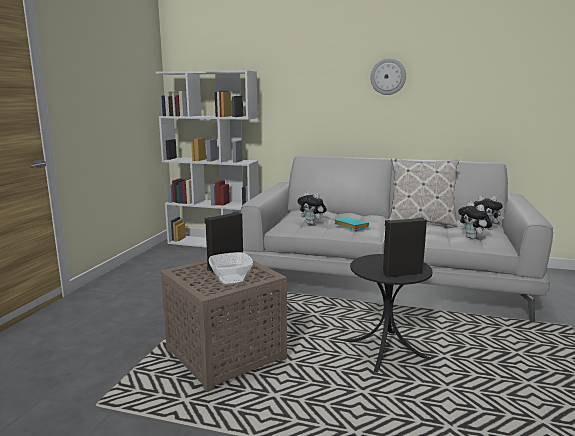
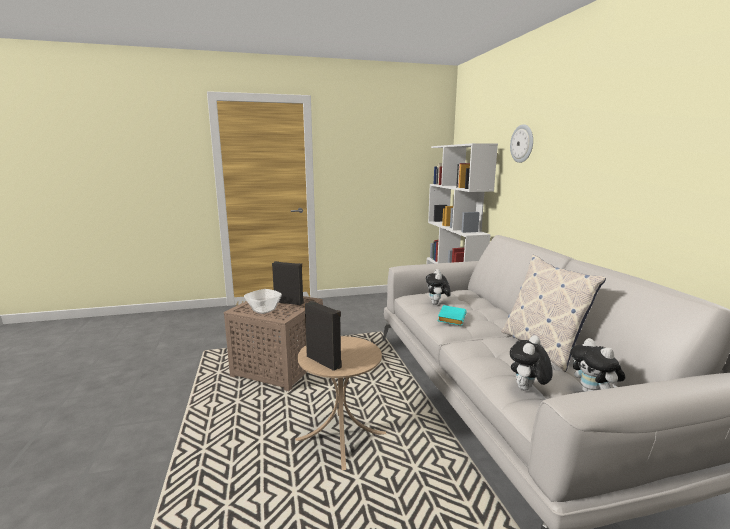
camera: 60 degrees right, 0 degrees up
(385, 350) = (341, 437): black side table -> beige side table
(388, 76) = (611, 146): wall clock -> wall clock (522, 143)

